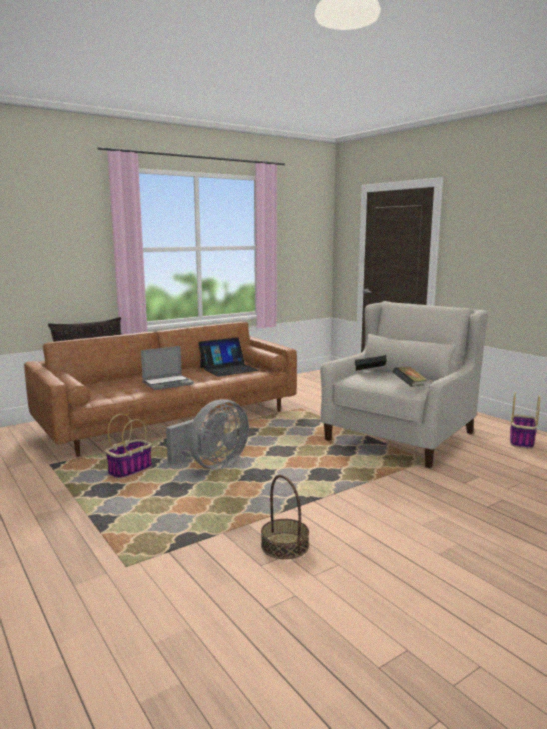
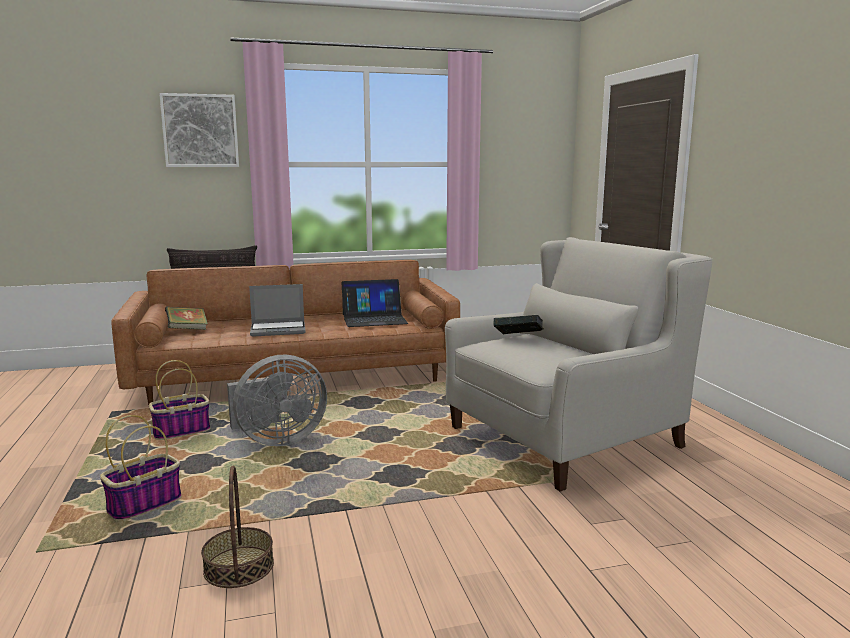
camera: 20 degrees right, 0 degrees up
(70, 223) = (200, 131): none -> picture
(409, 387) = (544, 365): book -> book (187, 330)
(521, 441) = (756, 473): basket -> basket (145, 504)

